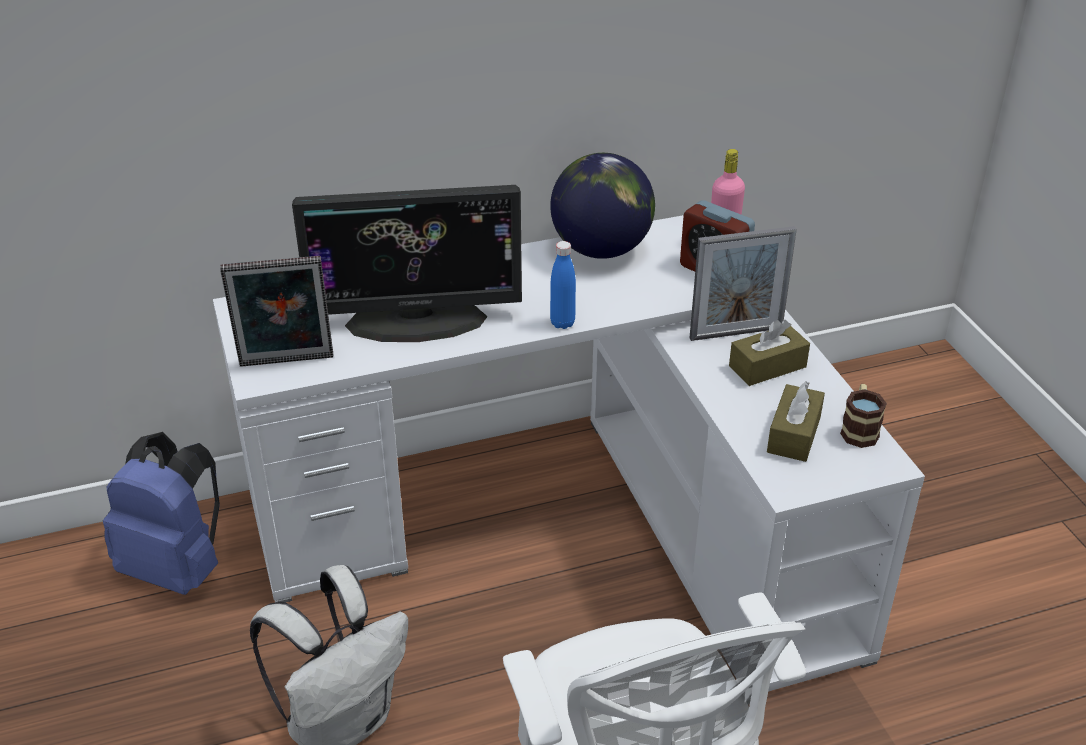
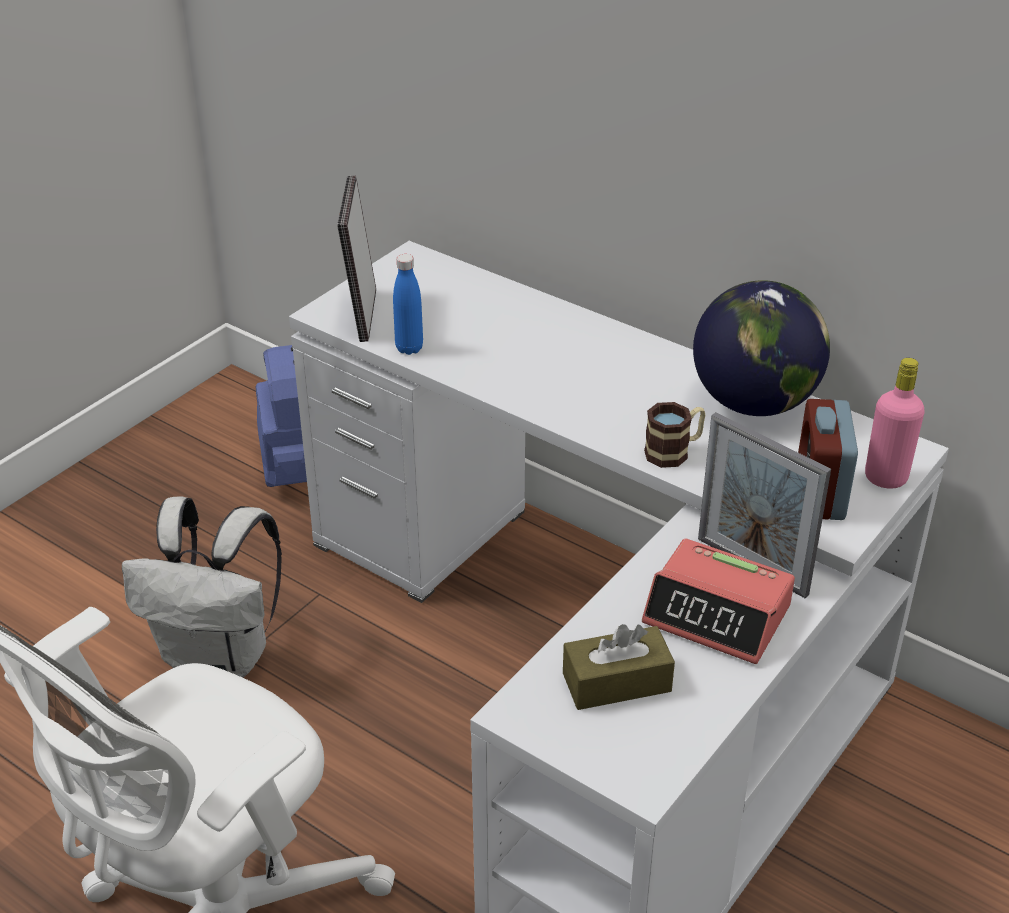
camera: 55 degrees right, 0 degrees up
(286, 363) = (361, 315): picture frame -> picture frame turned 45 degrees clockwise
(416, 320) = (499, 350): monitor -> none
(562, 323) = (596, 433): blue bottle -> blue bottle (409, 348)
(767, 366) = (718, 614): brown tissue box -> alarm clock
(859, 429) = (683, 733): mug -> mug (674, 451)

